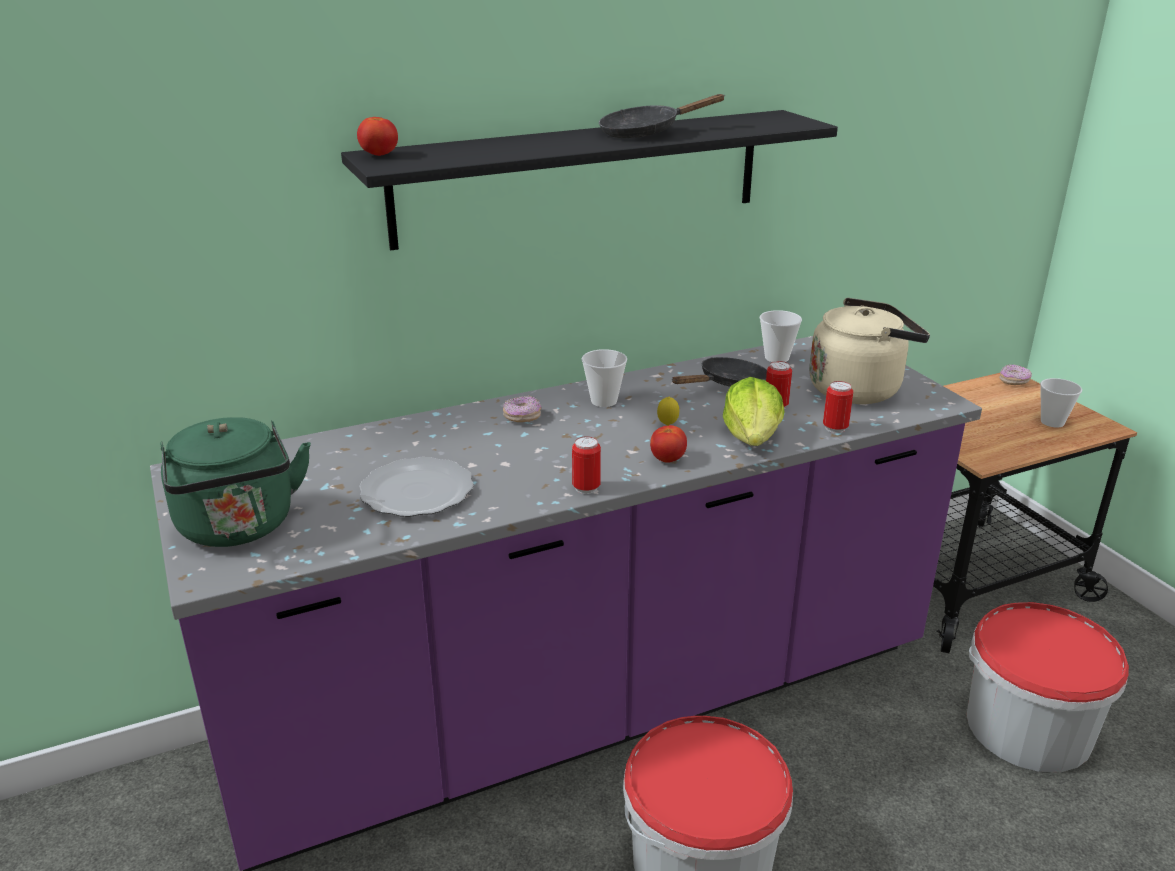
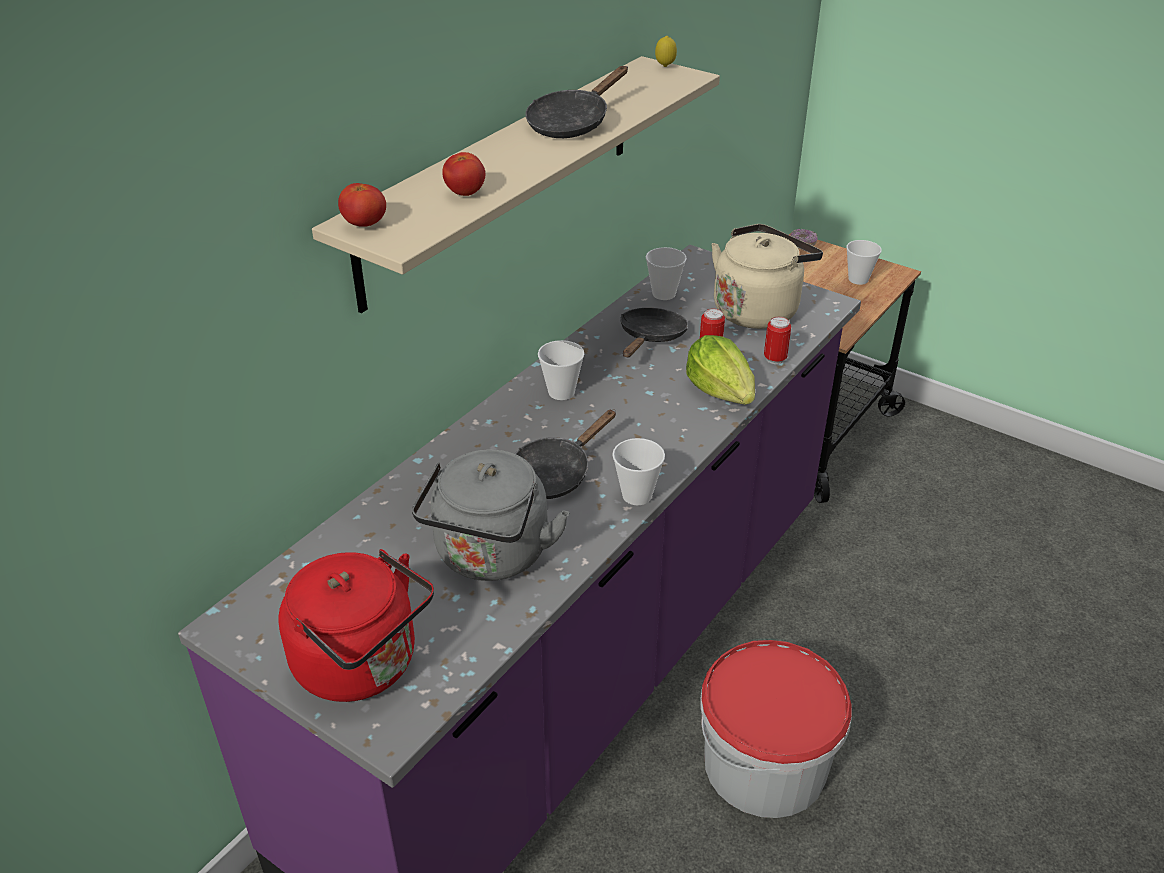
camera: 30 degrees left, 10 degrees up
(239, 528) = (363, 666): green kettle -> red kettle
(415, 491) = (490, 557): plate -> grey kettle
(522, 418) = (506, 437): donut -> none
(534, 453) = (555, 473): none -> black frying pan
(581, 177) = (502, 177): black shelf -> beige shelf
(586, 488) = (637, 495): can -> cup
(667, 425) = (641, 401): lemon -> lemon (665, 66)
(667, 459) = (674, 439): tomato -> tomato (465, 193)
(1029, 727) = (914, 543): bucket -> none

